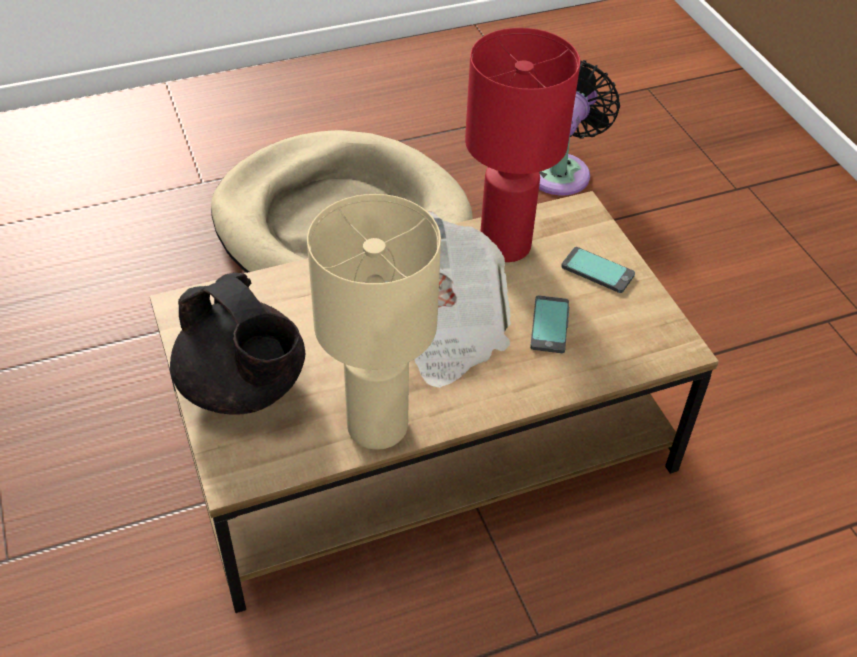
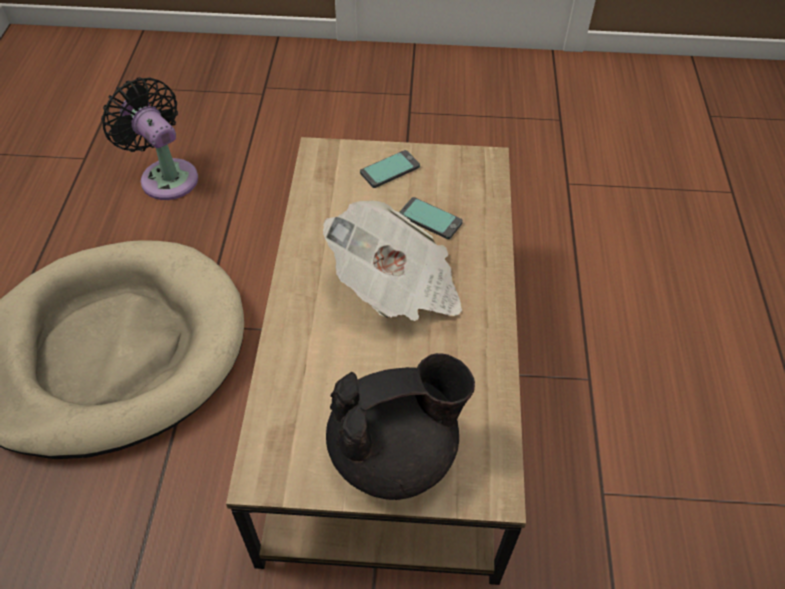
camera: 65 degrees left, 5 degrees up
(377, 425) = (482, 365): beige table lamp -> none
(504, 247) = (330, 211): red table lamp -> none

